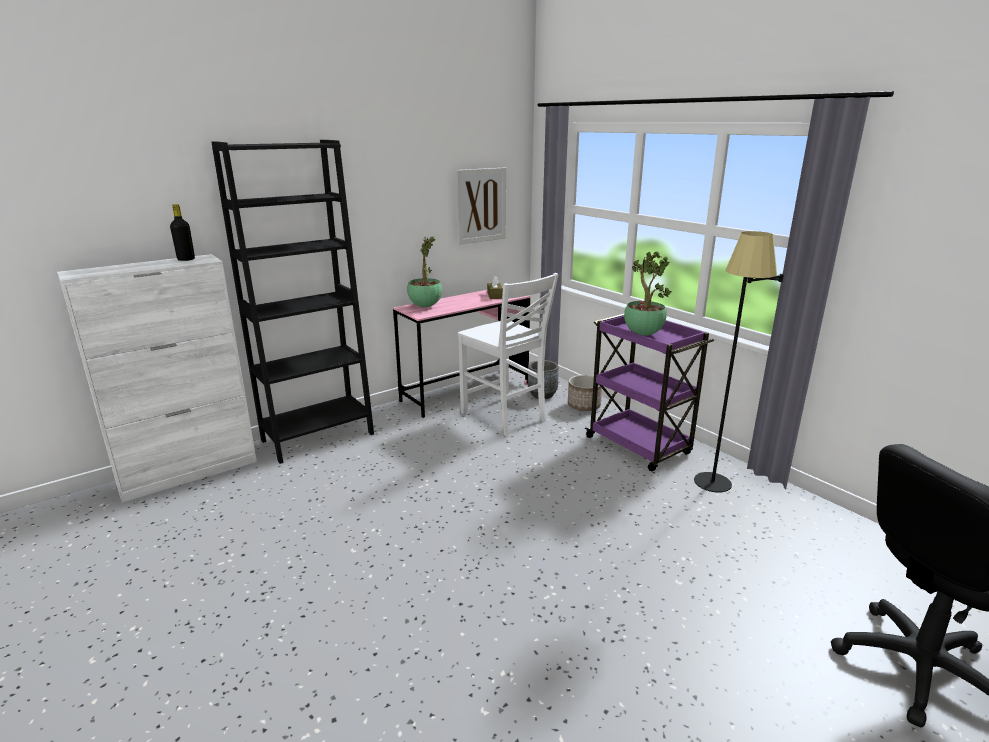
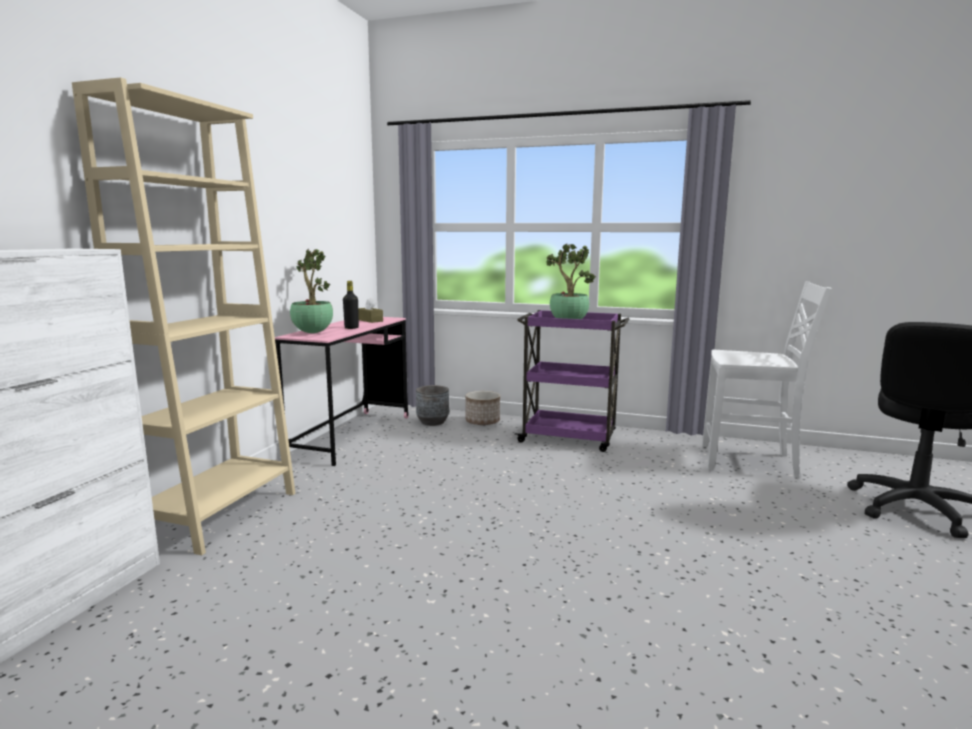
camera: 35 degrees left, 10 degrees down
(186, 259) = (50, 248): black bottle -> black bottle (351, 328)
(318, 437) = (221, 515): black bookcase -> beige bookcase
(481, 205) = (340, 224): picture -> none
(504, 417) = (422, 445): white chair -> white chair (750, 462)
(714, 491) = (664, 452): black floor lamp -> none

